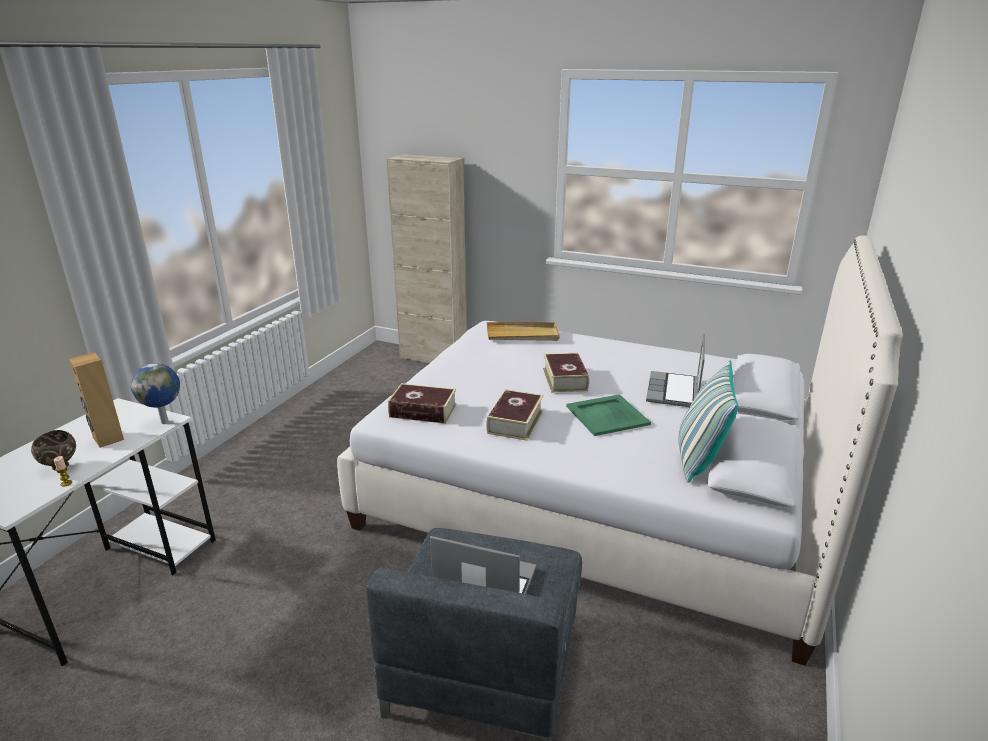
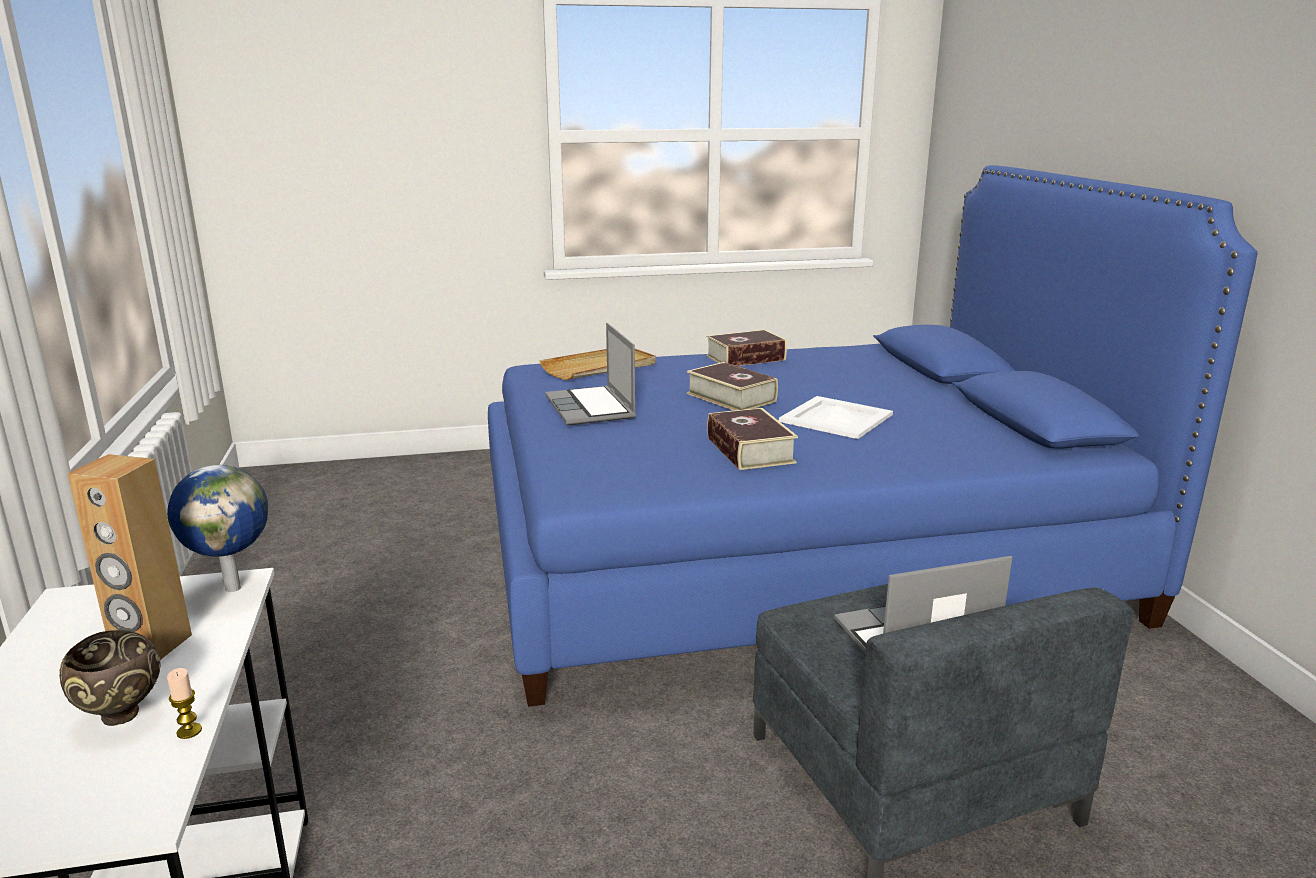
camera: 35 degrees left, 5 degrees down
(423, 411) = (615, 470): book -> book (745, 358)
(433, 358) = (369, 467): beige cabinet -> none
(597, 495) = (789, 553): white bed -> blue bed
(606, 415) = (835, 418): green tray -> white tray
(674, 392) = (860, 382): laptop -> laptop (591, 408)
(699, 459) = (986, 430): pillow -> none

